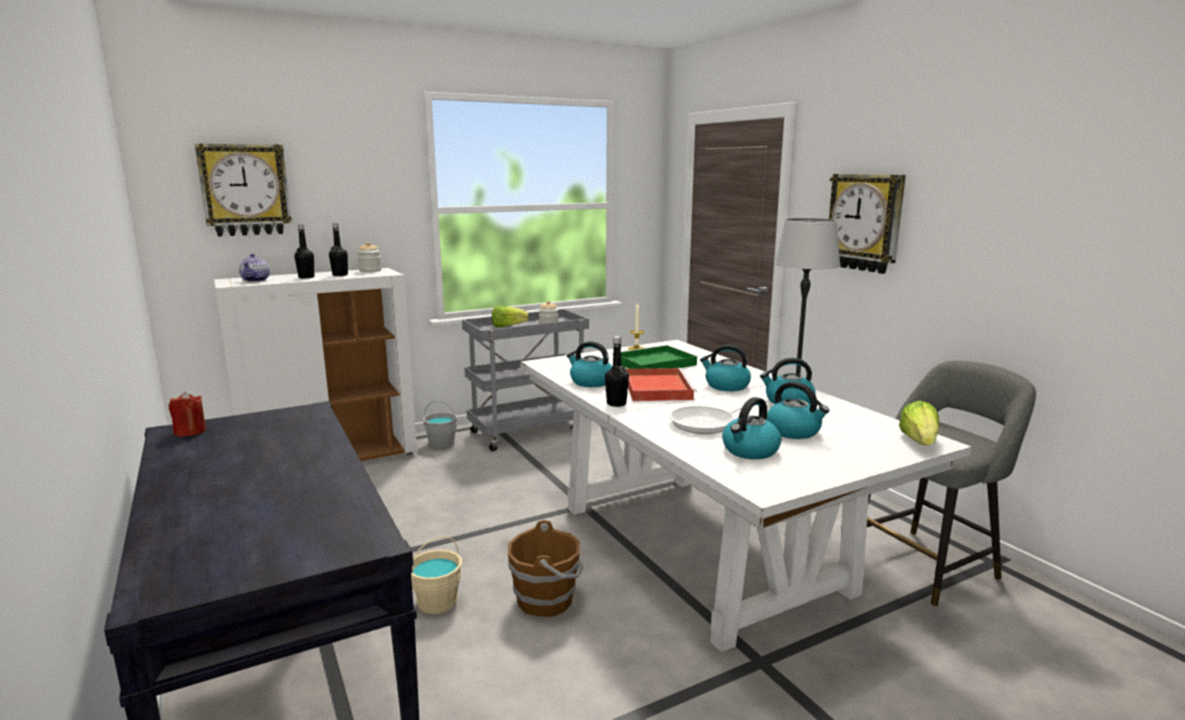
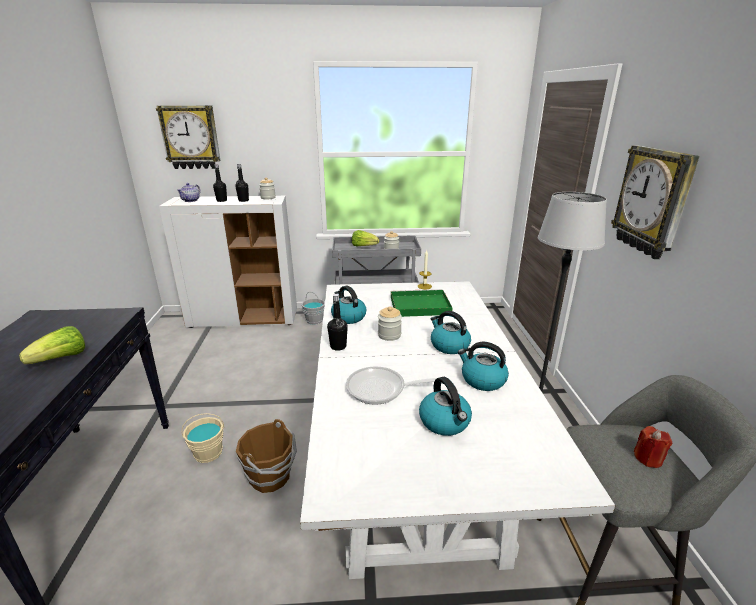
camera: 25 degrees right, 10 degrees up
(190, 431) = (41, 319): red candle -> red candle (648, 458)
(657, 388) = (389, 335): red tray -> jar
(750, 451) = (377, 437): kettle -> none
(919, 442) = (558, 478): lettuce -> lettuce (61, 358)

